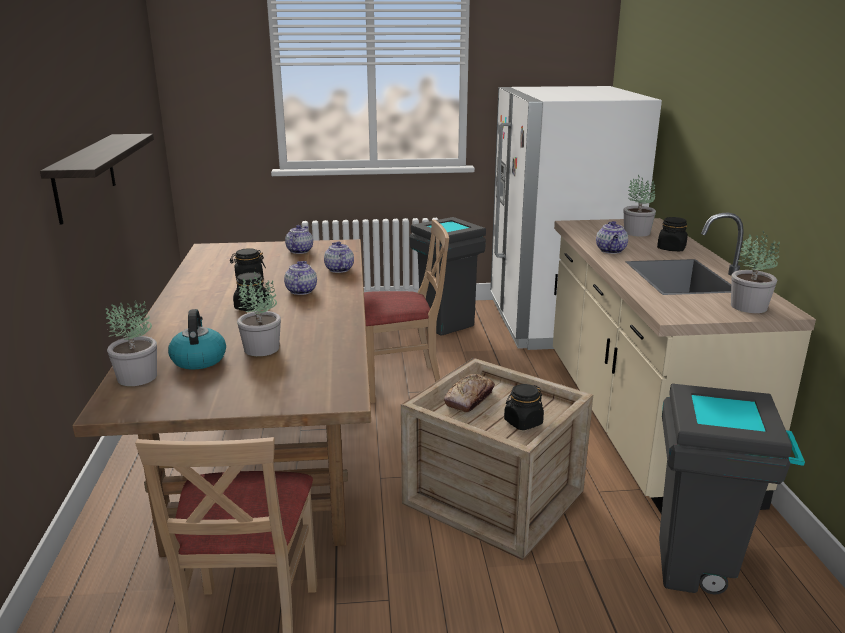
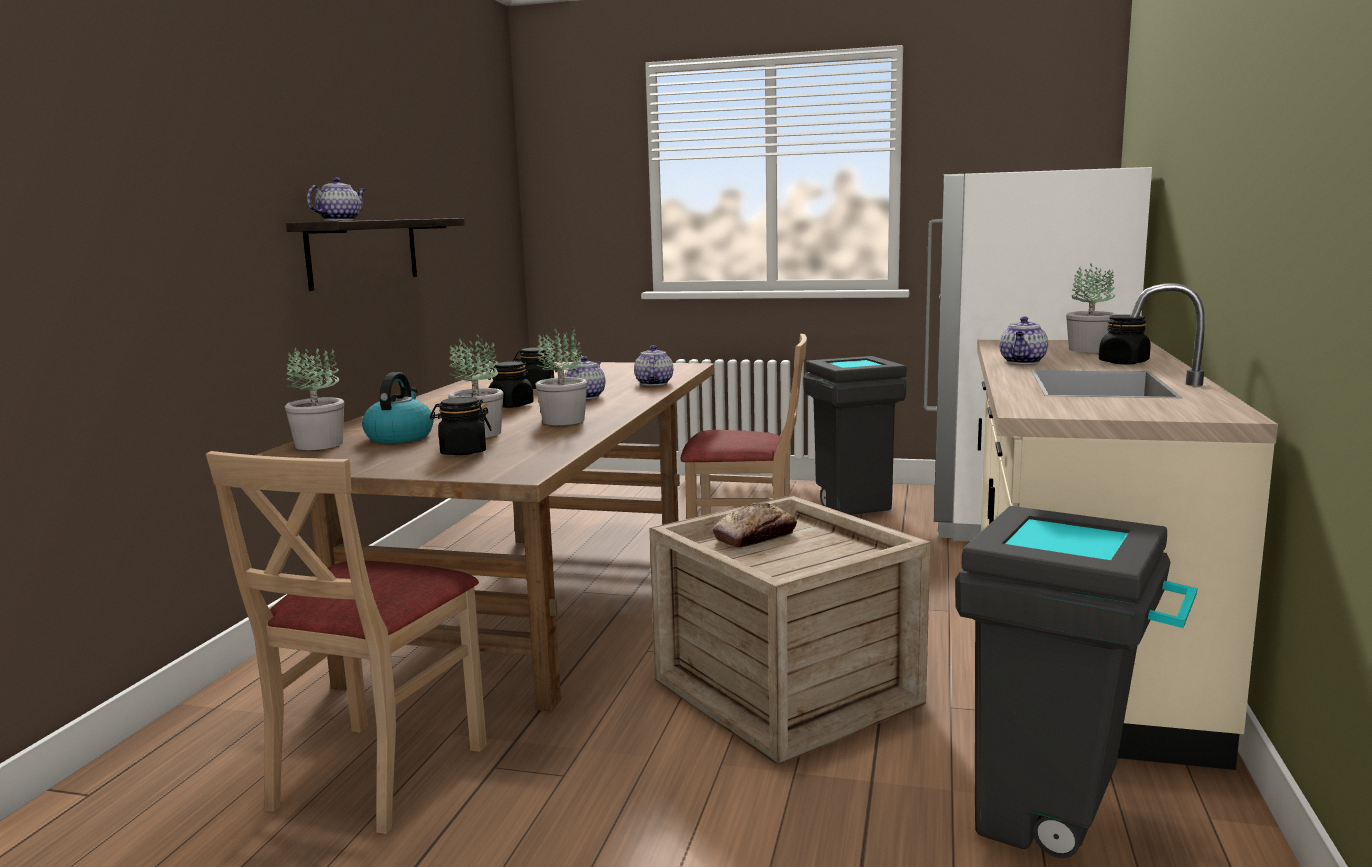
camera: 20 degrees right, 10 degrees down
(299, 251) = (626, 369): teapot -> teapot (340, 220)
(523, 422) = (807, 564): black jar -> black jar (463, 452)
(748, 306) = (1172, 409): potted plant -> potted plant (563, 420)

